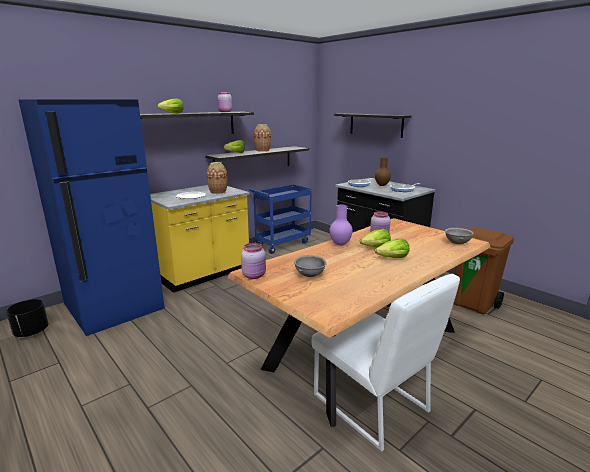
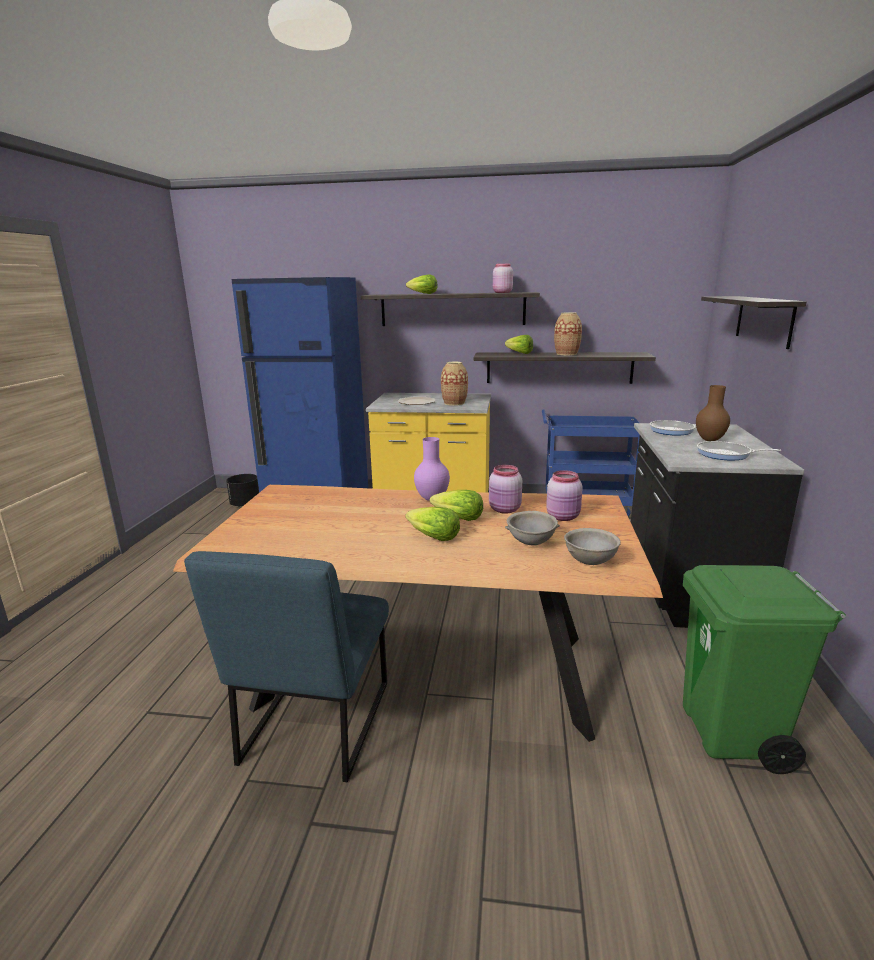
camera: 50 degrees right, 0 degrees up
(254, 275) = (272, 494): pink jar -> pink jar (564, 517)
(310, 275) = (305, 514): grey bowl -> grey bowl (531, 543)
(372, 405) = (314, 724): white chair -> blue chair
(474, 304) = (732, 735): brown trash can -> green trash can

